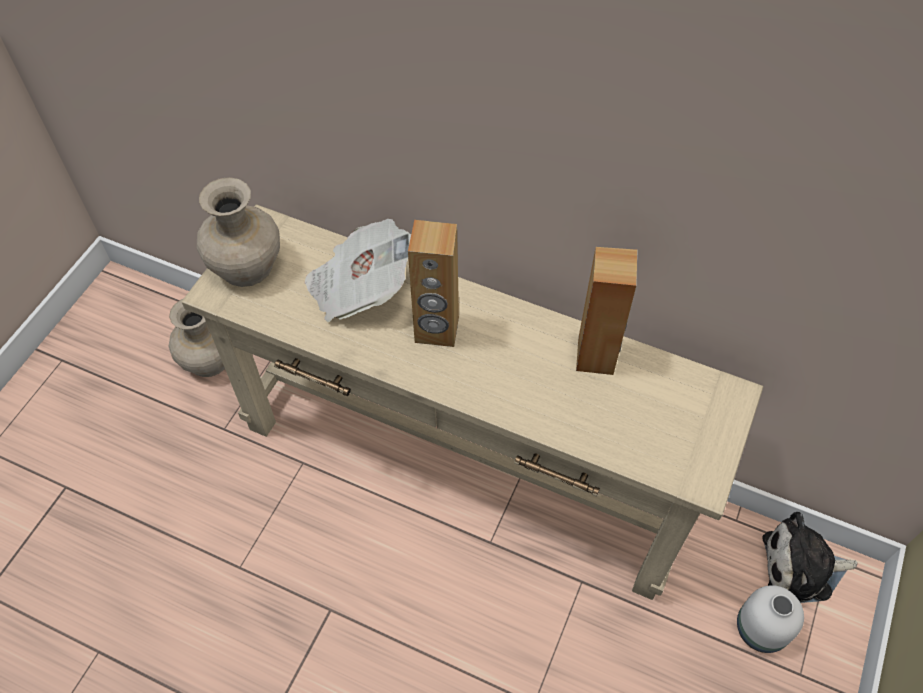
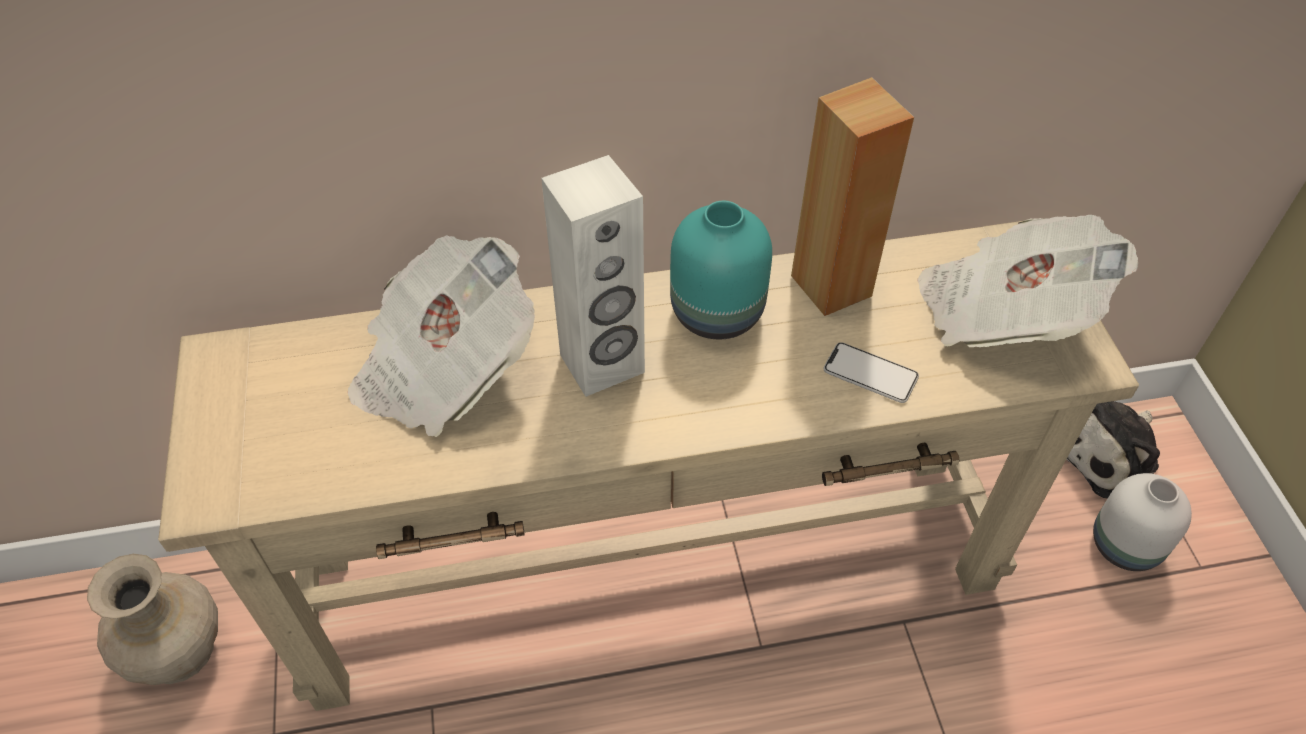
camera: 35 degrees left, 5 degrees down
(246, 265) = (234, 428): beige vase -> none
(436, 330) = (602, 364): brown speaker -> white speaker
(518, 337) = (716, 315): none -> turquoise vase
(571, 417) = (870, 374): none -> phone
(682, 428) = (1004, 313): none -> newspaper

